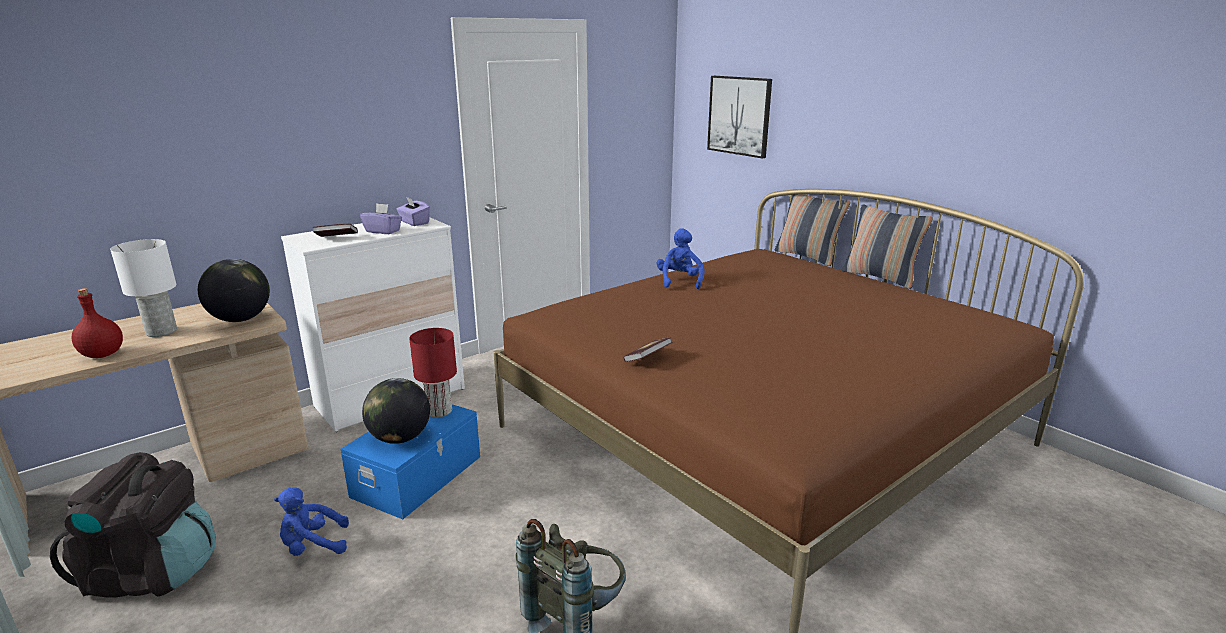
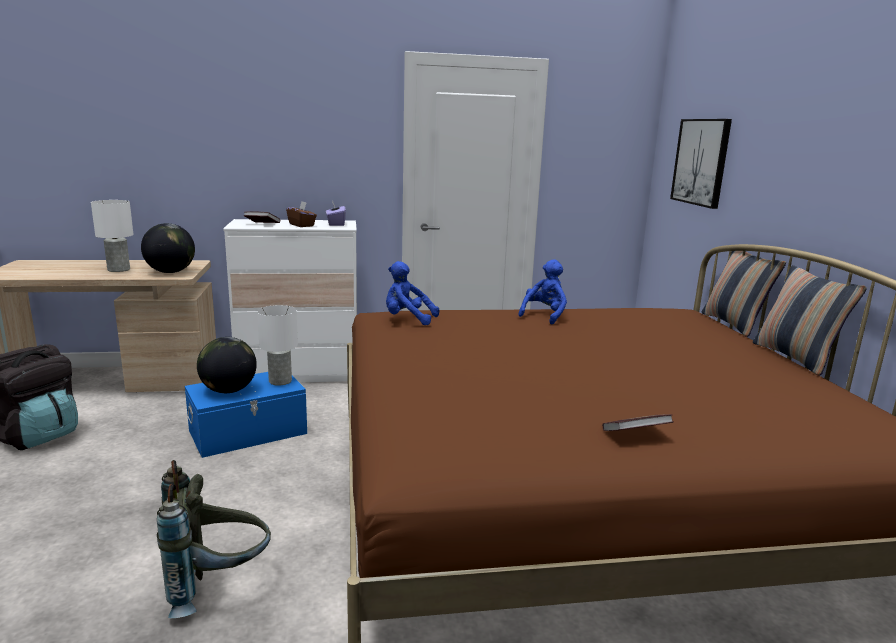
camera: 30 degrees right, 5 degrees down
(102, 355) = (68, 274): red bottle -> none
(313, 546) = (129, 454): blue plush toy -> blue plush toy (407, 319)
(383, 231) = (302, 225): purple tissue box -> brown tissue box
(439, 411) = (280, 381): red table lamp -> white table lamp
(647, 358) = (400, 361): book -> book (635, 435)

